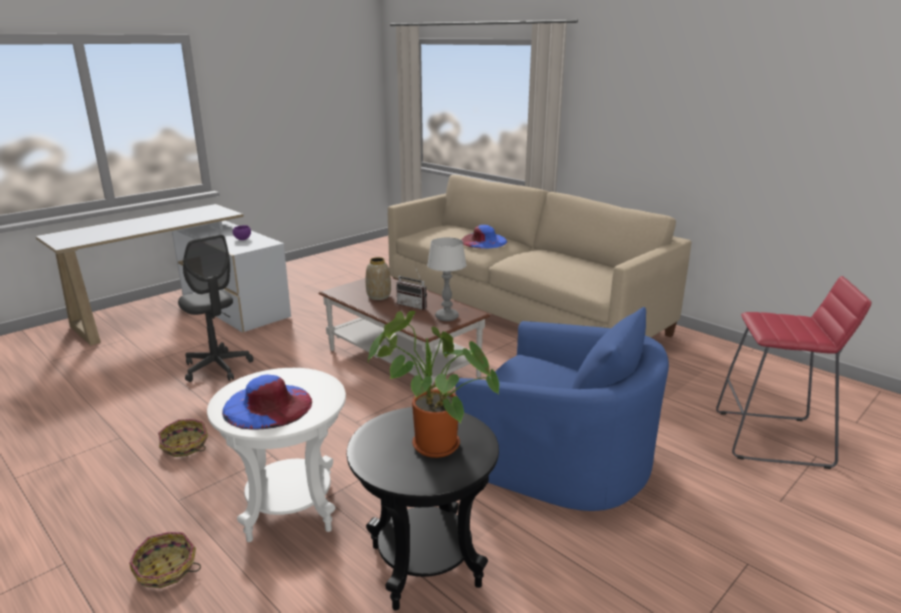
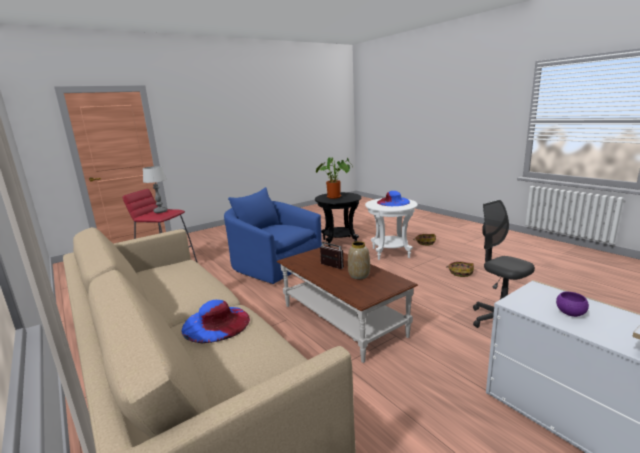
camera: 170 degrees left, 5 degrees down
(447, 317) = (308, 257): table lamp -> table lamp (160, 211)

